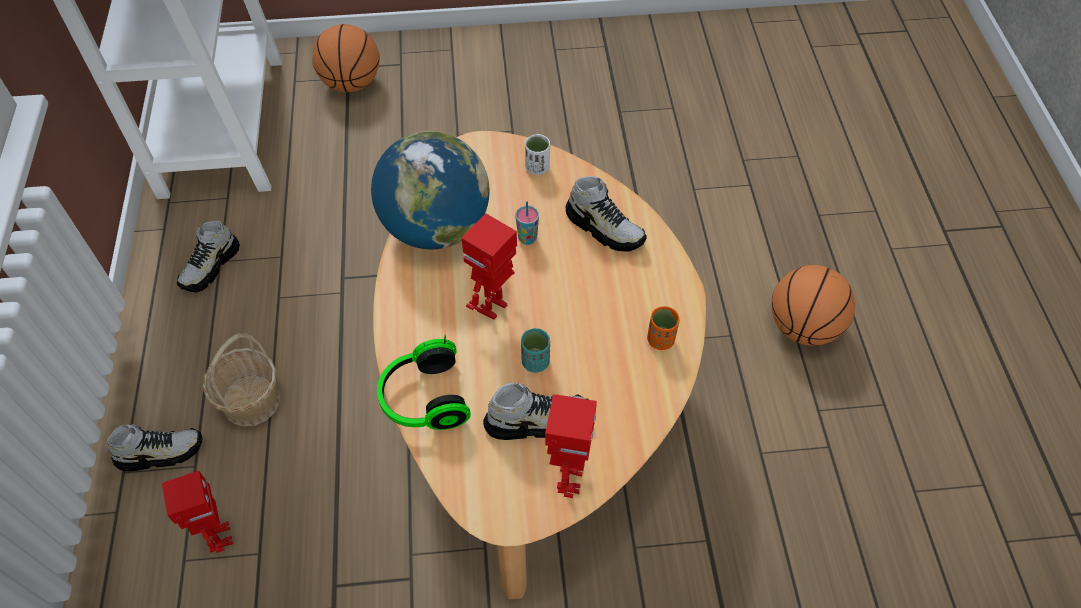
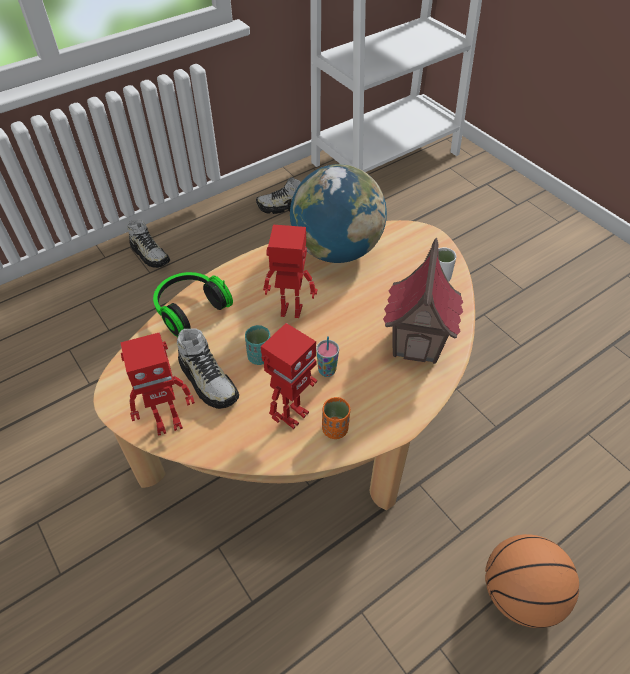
camera: 60 degrees right, 5 degrees down
(220, 537) = (111, 307): toy robot -> toy robot (292, 415)
(250, 401) = (205, 272): basket -> none
(351, 83) = (475, 191): basketball -> none
(527, 238) = (368, 302): cup -> cup (327, 370)
(604, 228) = (417, 343): shoe -> toy house

